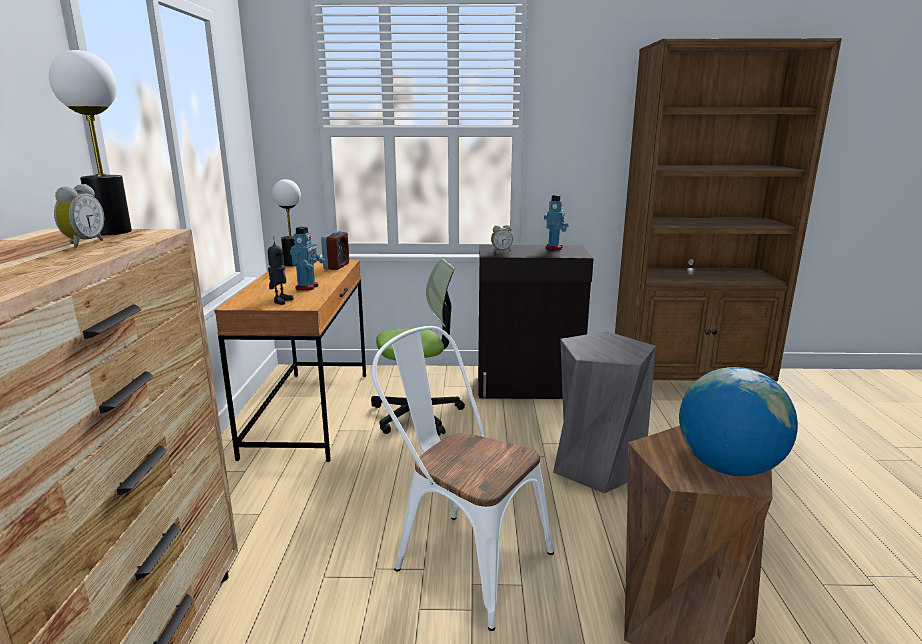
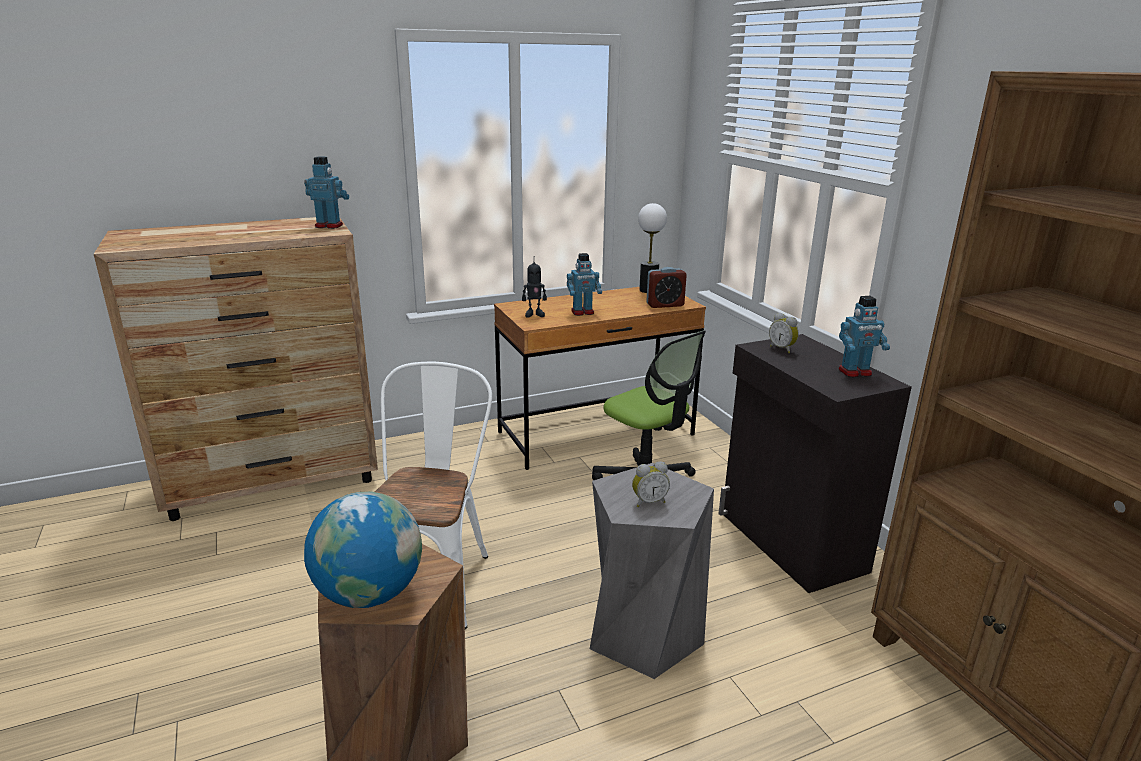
camera: 65 degrees right, 5 degrees up
(83, 244) = (289, 230): alarm clock -> alarm clock (648, 502)
(111, 232) = (329, 226): table lamp -> toy robot

